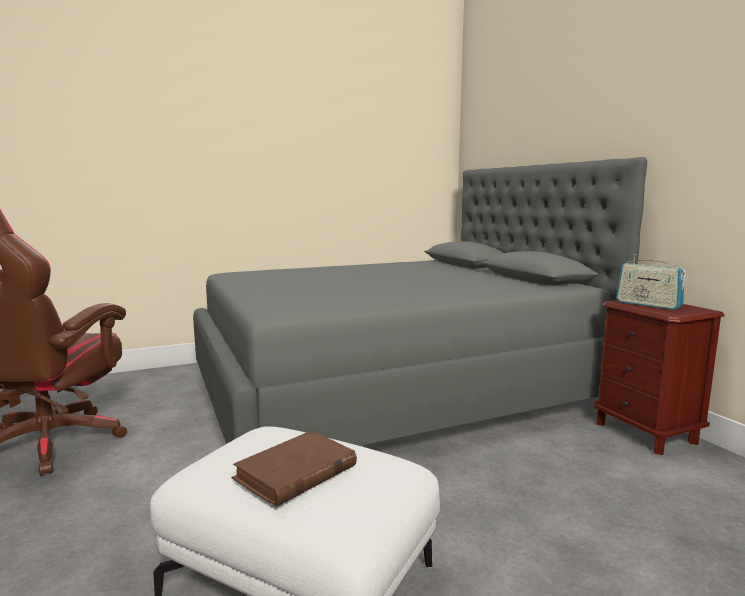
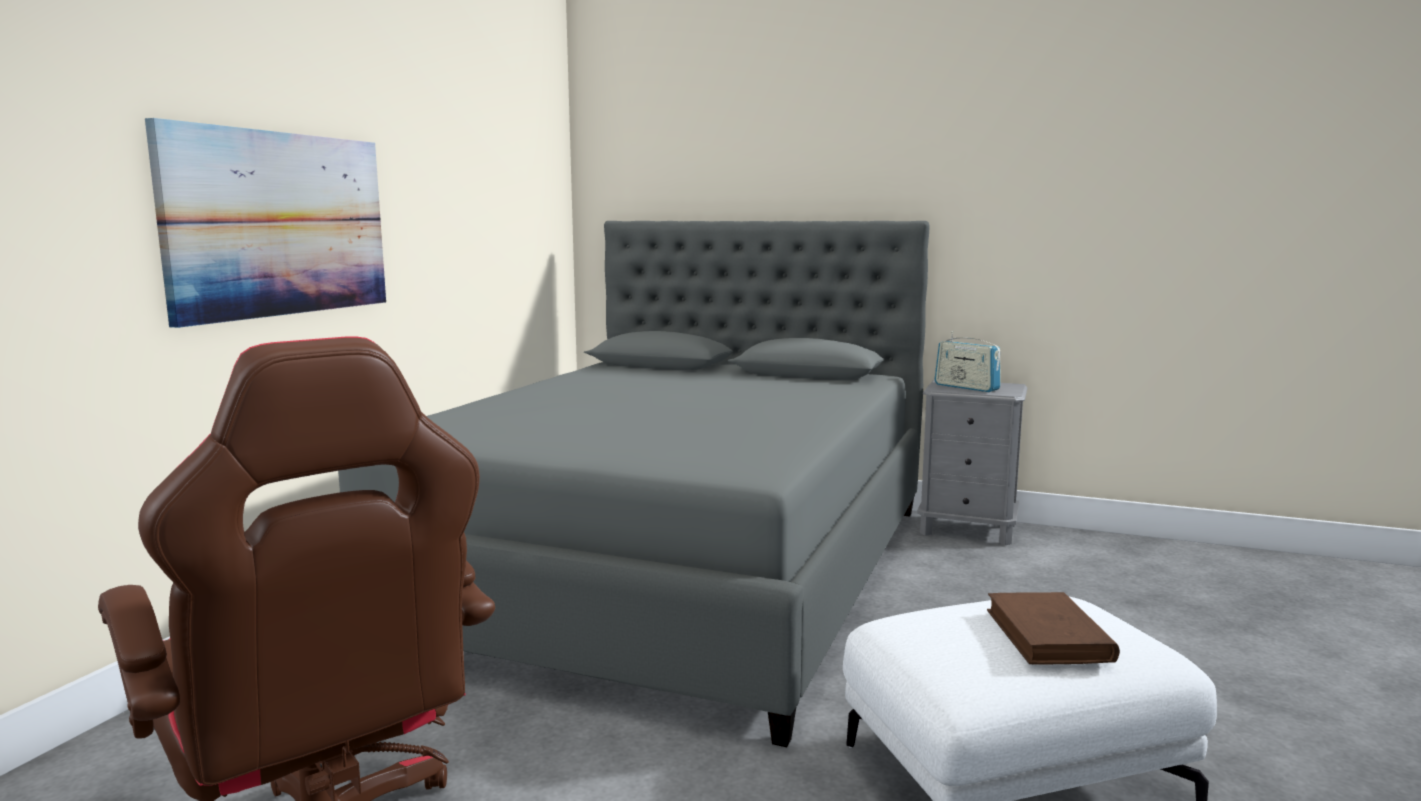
camera: 45 degrees left, 0 degrees up
(216, 167) = (279, 224): none -> picture
(645, 433) = (968, 529): brown nightstand -> grey nightstand
(648, 305) = (966, 387): radio -> radio turned 45 degrees clockwise

